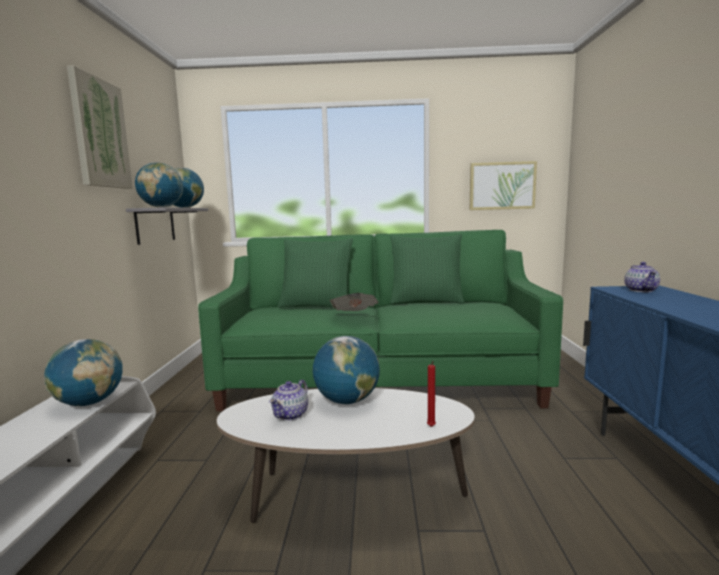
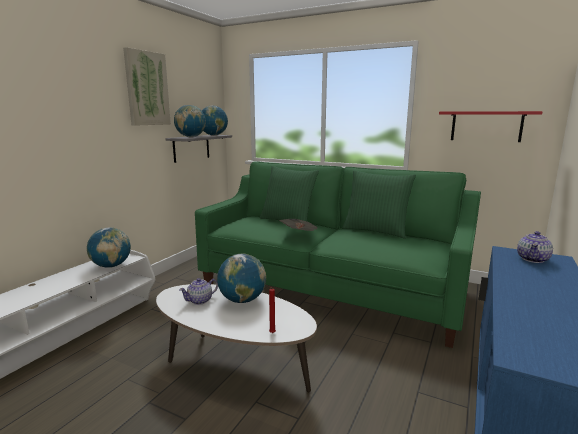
camera: 25 degrees right, 5 degrees up
(502, 186) = (486, 126): picture -> red shelf

